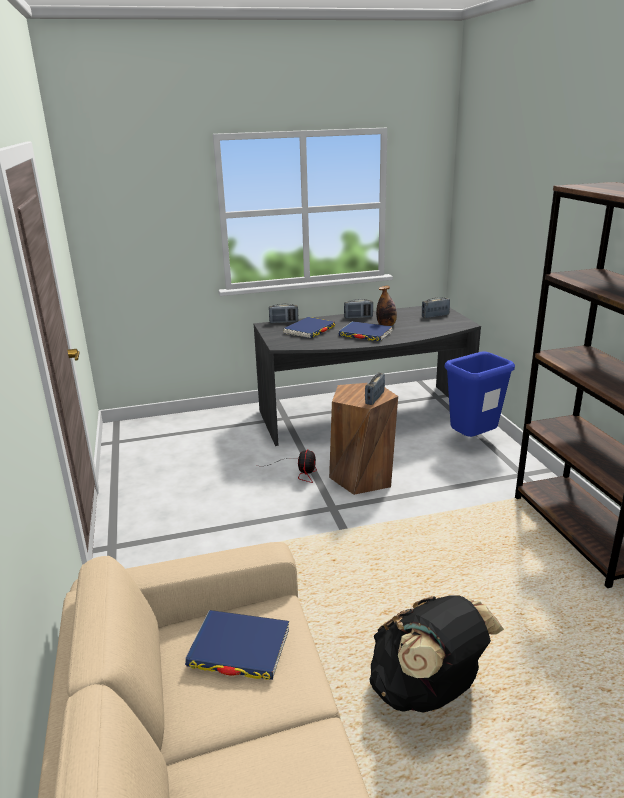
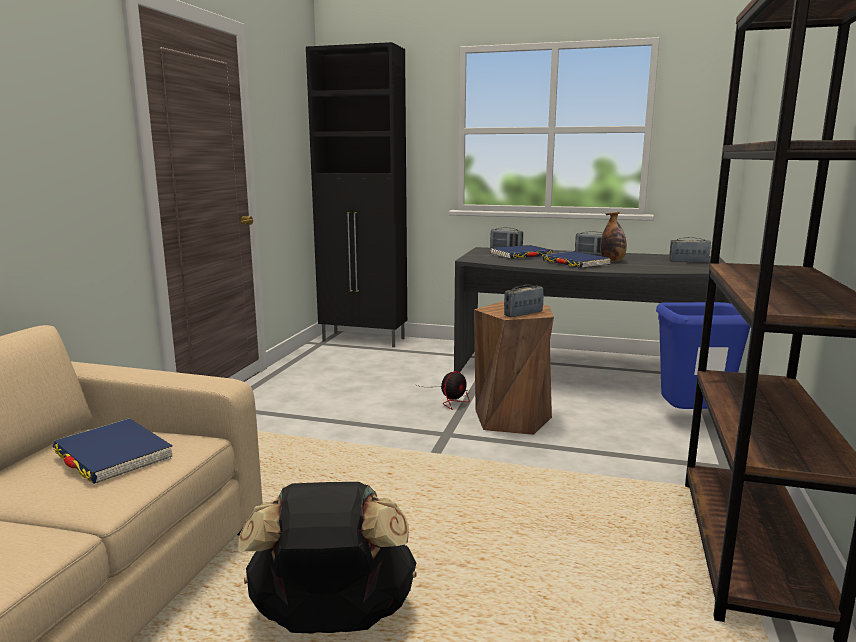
camera: 30 degrees right, 10 degrees down
(153, 426) = (364, 340): none -> black cabinet

